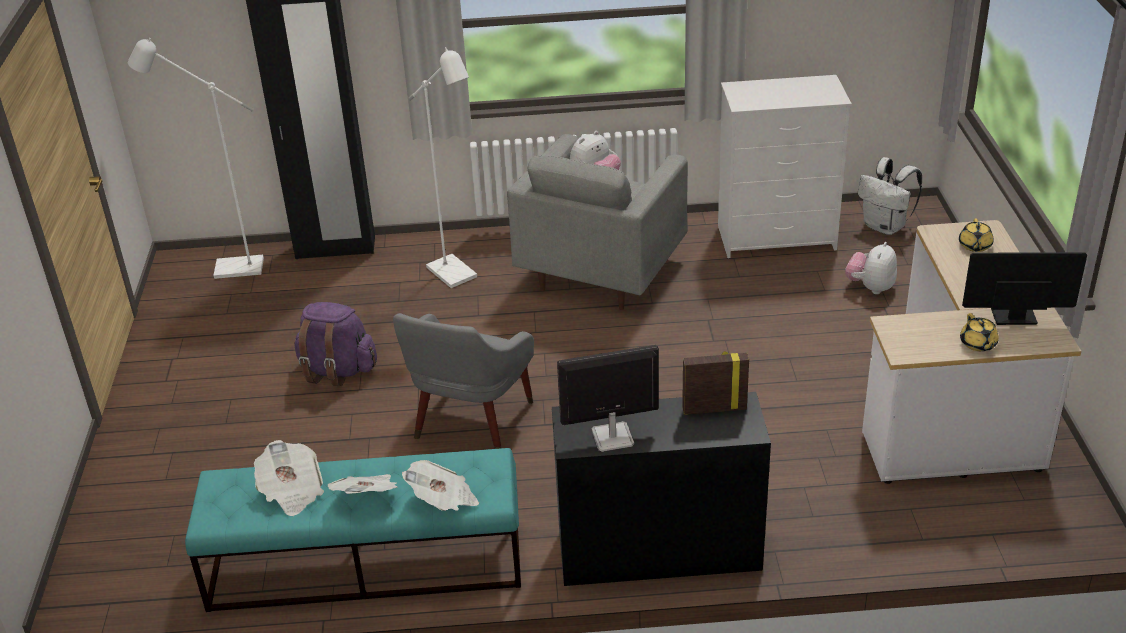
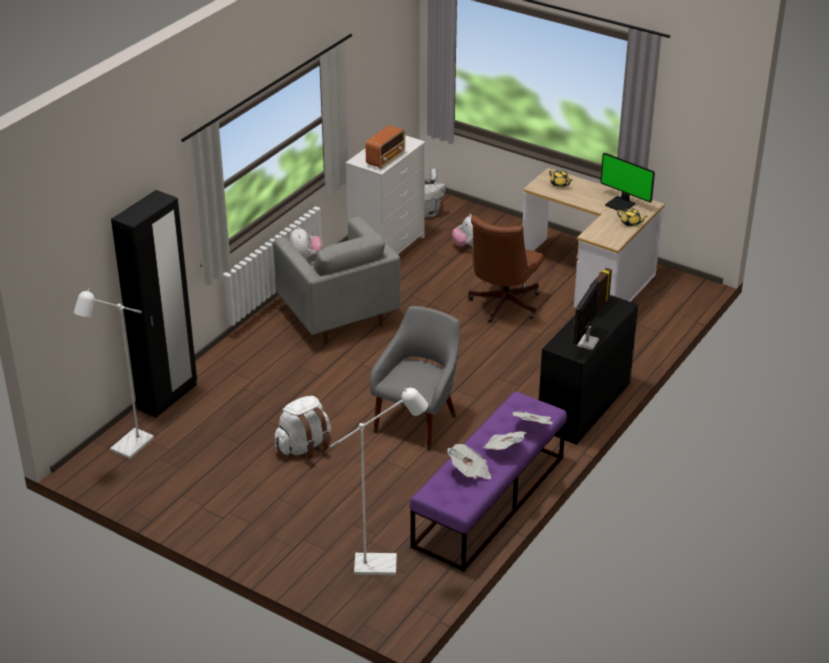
camera: 55 degrees left, 0 degrees up
(337, 370) = (304, 447): purple backpack -> white backpack
(365, 564) = (489, 501): turquoise bench -> purple bench
(457, 276) = (269, 365): white floor lamp -> white floor lamp (384, 565)
(470, 425) = (418, 420): grey armchair -> grey armchair turned 120 degrees counterclockwise
(768, 99) = (386, 159): none -> radio
(783, 374) = (502, 306): none -> brown office chair
(1012, 315) = (621, 204): monitor -> monitor turned 90 degrees counterclockwise

